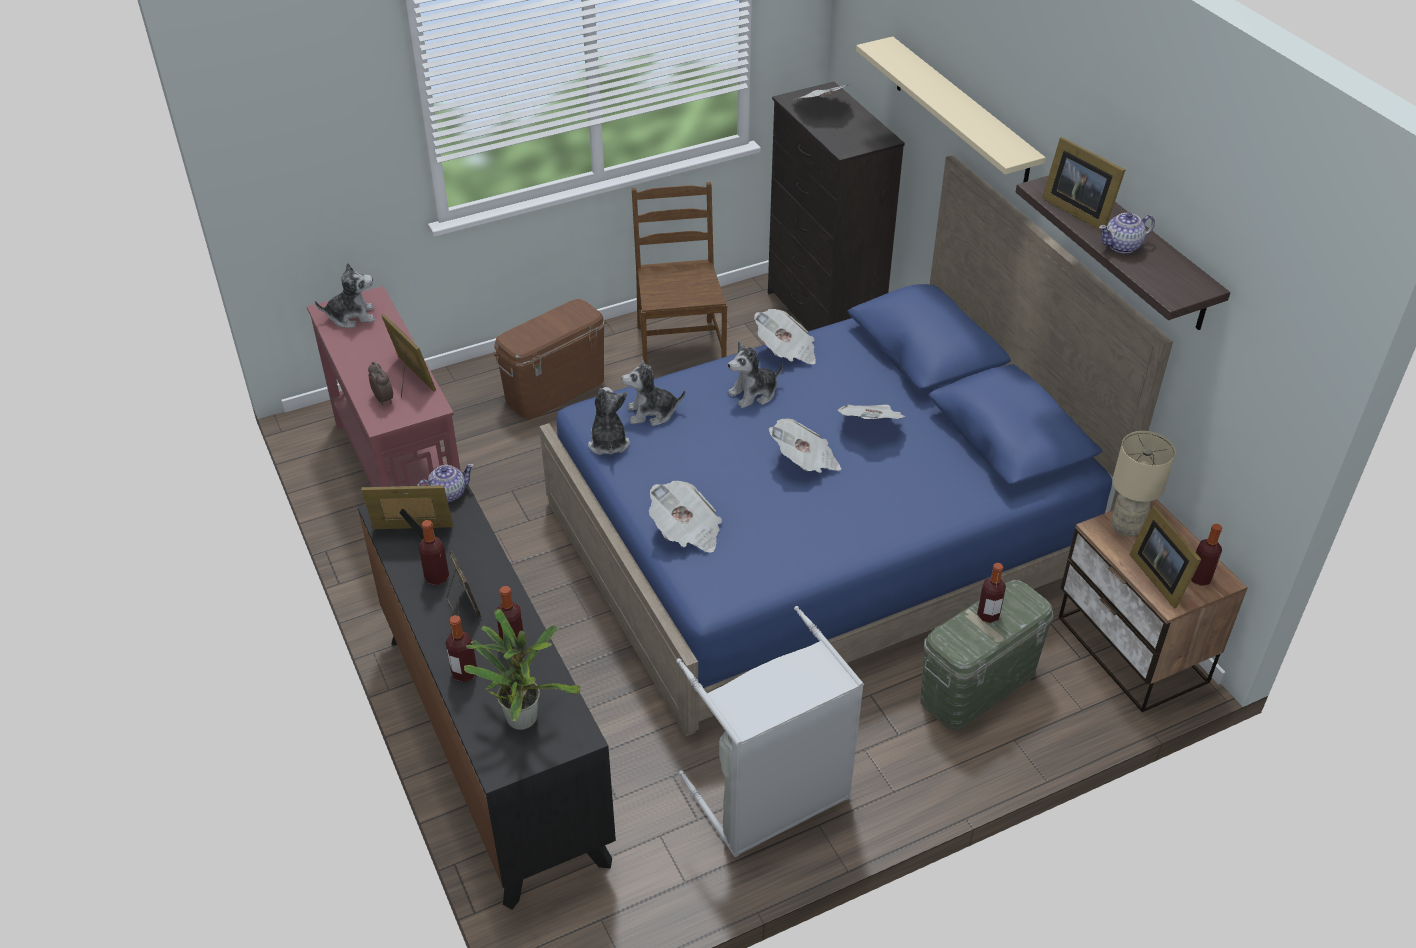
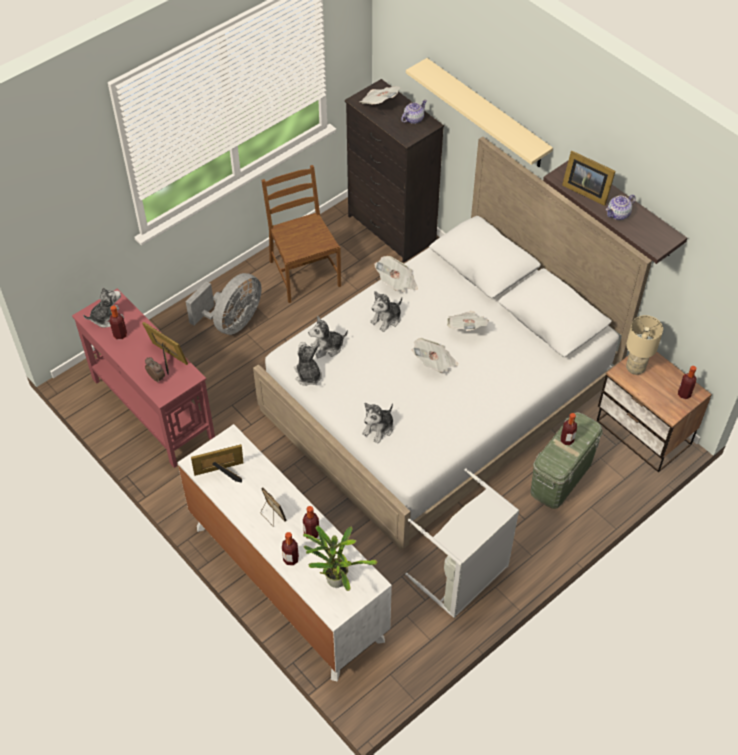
camera: 15 degrees left, 10 degrees up
(436, 577) = (248, 500): bottle -> bottle (120, 335)
(447, 493) = (230, 440): teapot -> teapot (413, 119)
(493, 743) = (287, 582): black dresser -> white dresser
(555, 389) = (232, 322): brown storage box -> grey fan
(686, 531) = (379, 428): newspaper -> plush toy
(822, 537) = (440, 396): blue bed -> white bed
(1159, 576) = (661, 397): picture frame -> none

